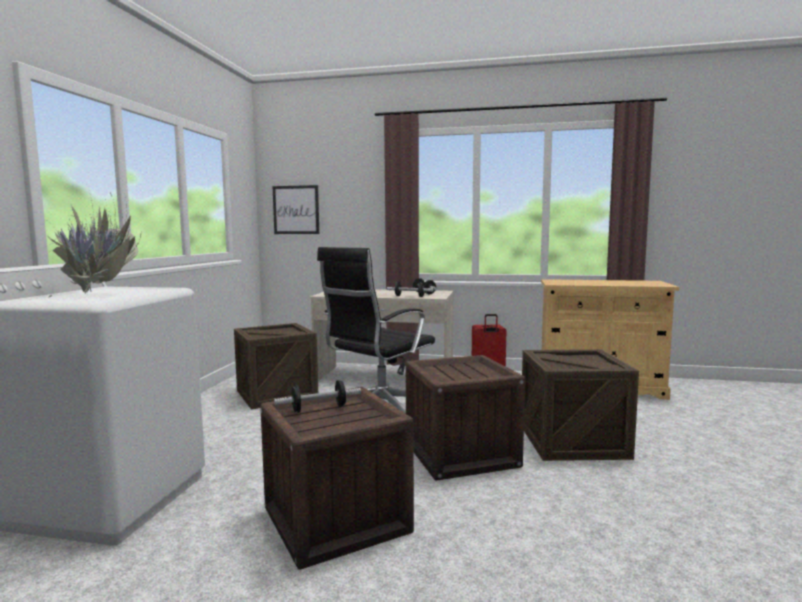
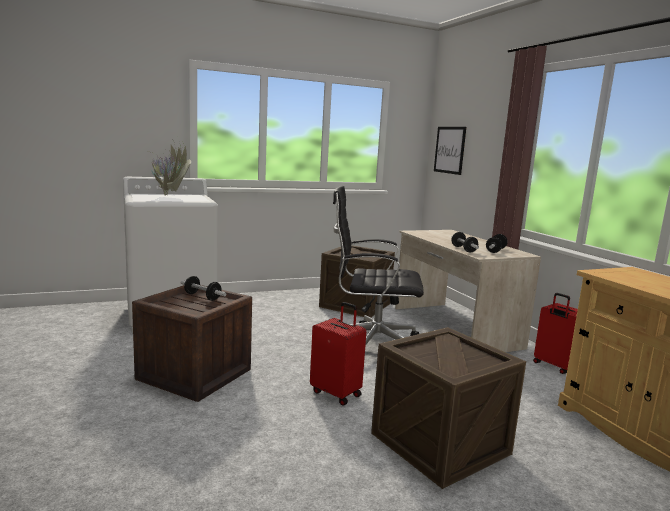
camera: 55 degrees right, 5 degrees up
(461, 454) = (336, 393): crate -> red suitcase

